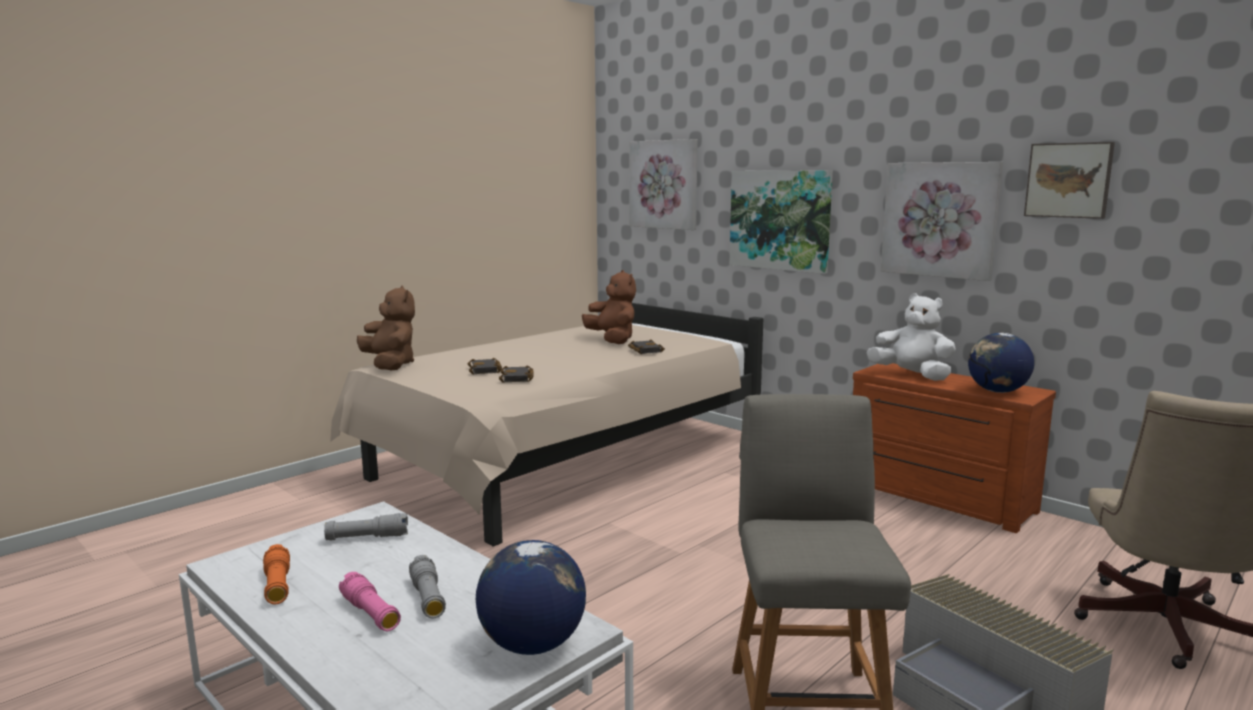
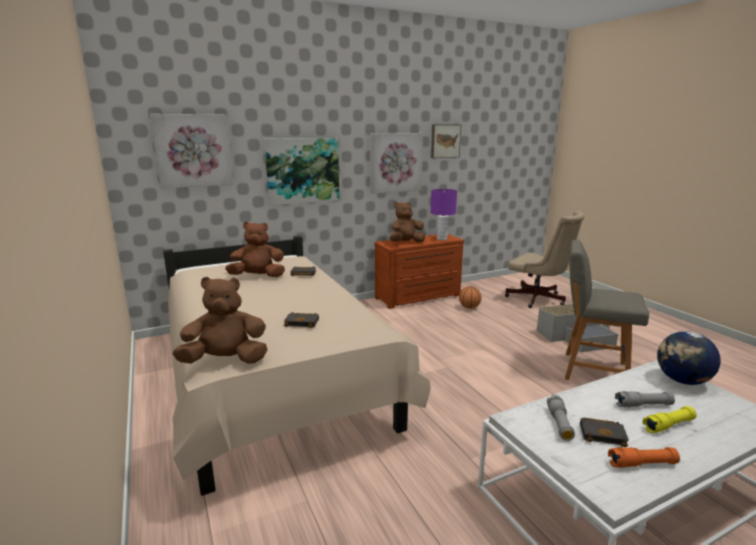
camera: 70 degrees left, 5 degrees up
(370, 613) = (668, 425): pink flashlight -> yellow flashlight
(518, 378) = (341, 314): black book -> black book (603, 434)
(912, 375) = (406, 243): white plush toy -> brown plush toy
(962, 548) = (469, 307): none -> basketball
(997, 391) = (442, 239): globe -> purple table lamp

